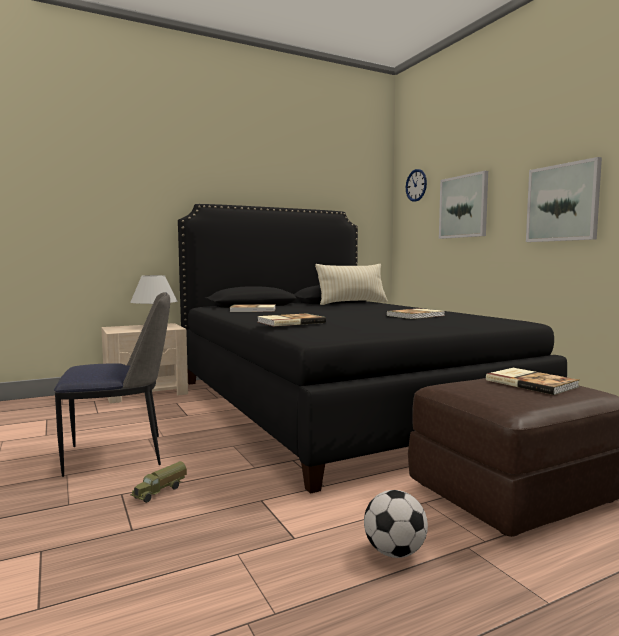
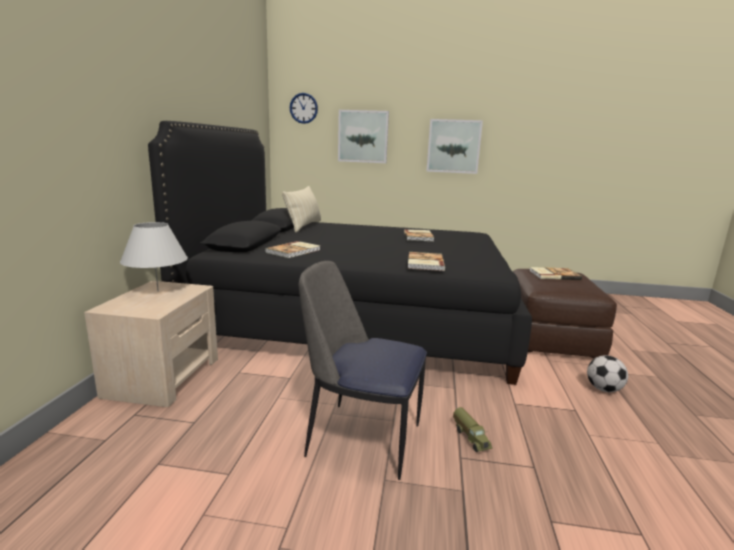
camera: 55 degrees left, 10 degrees up
(119, 455) = (360, 438): chair -> chair turned 90 degrees counterclockwise

